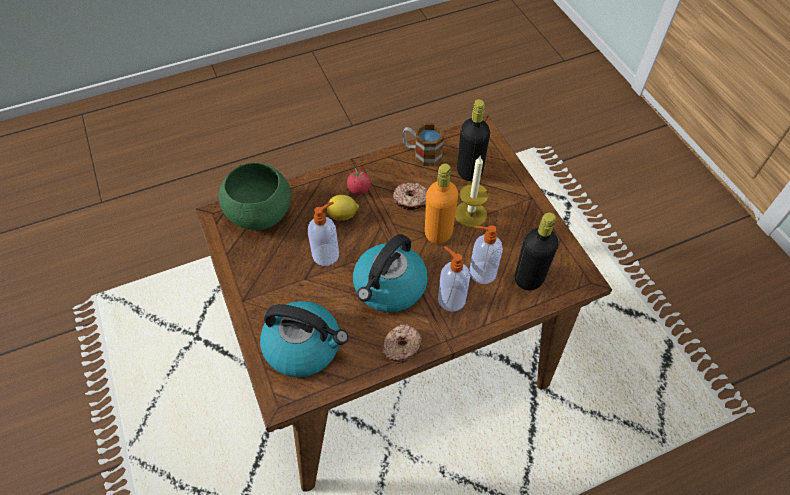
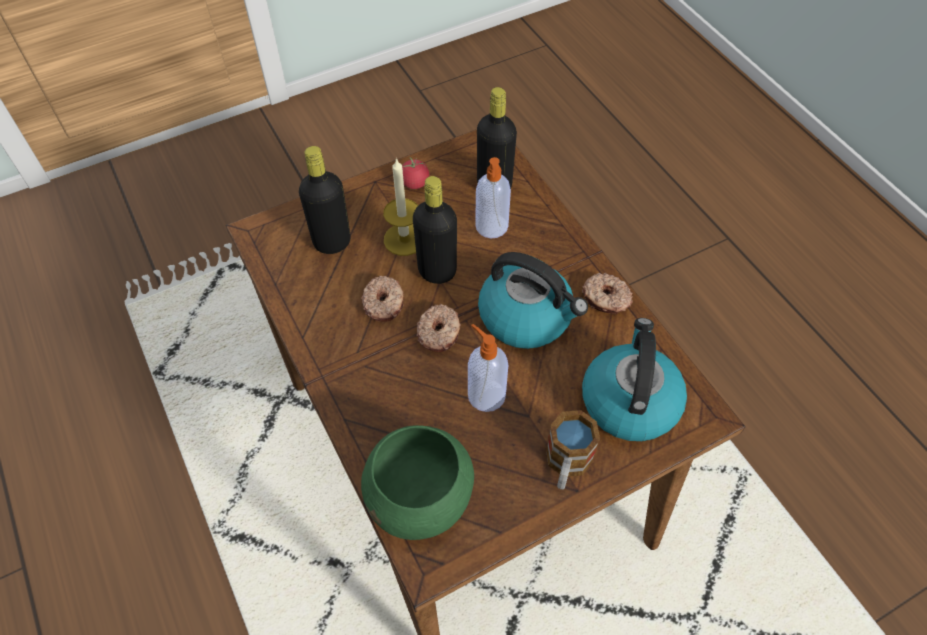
camera: 95 degrees left, 0 degrees up
(343, 215) = (416, 382): lemon -> none
(359, 189) = (365, 367): tomato -> tomato (414, 183)
(381, 231) = (439, 333): none -> donut
(422, 154) = (298, 296): mug -> mug (566, 465)
(438, 233) = (437, 271): orange bottle -> black bottle
(450, 298) = (532, 255): soap dispenser -> none

